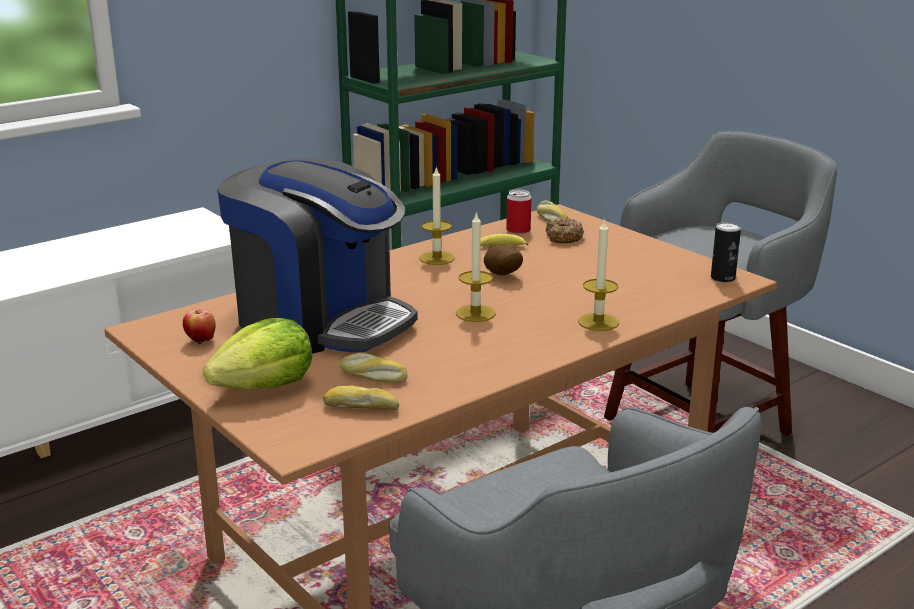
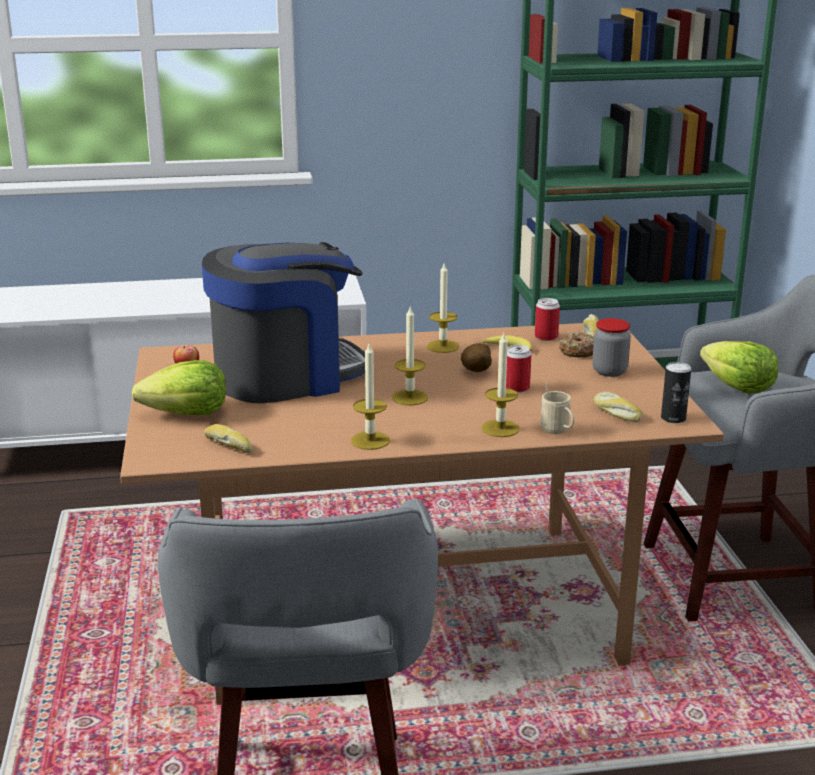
camera: 30 degrees right, 0 degrees up
(321, 321) = (287, 376): coffee machine -> coffee machine turned 90 degrees counterclockwise
(372, 376) = (267, 426): bread -> bread (615, 413)
(497, 364) = (370, 440): none -> candle
(559, 282) = (516, 388): none -> can
(615, 249) = (609, 371): none -> jar
(650, 312) = (557, 431): none -> beige mug
(700, 243) = (737, 386): none -> lettuce

